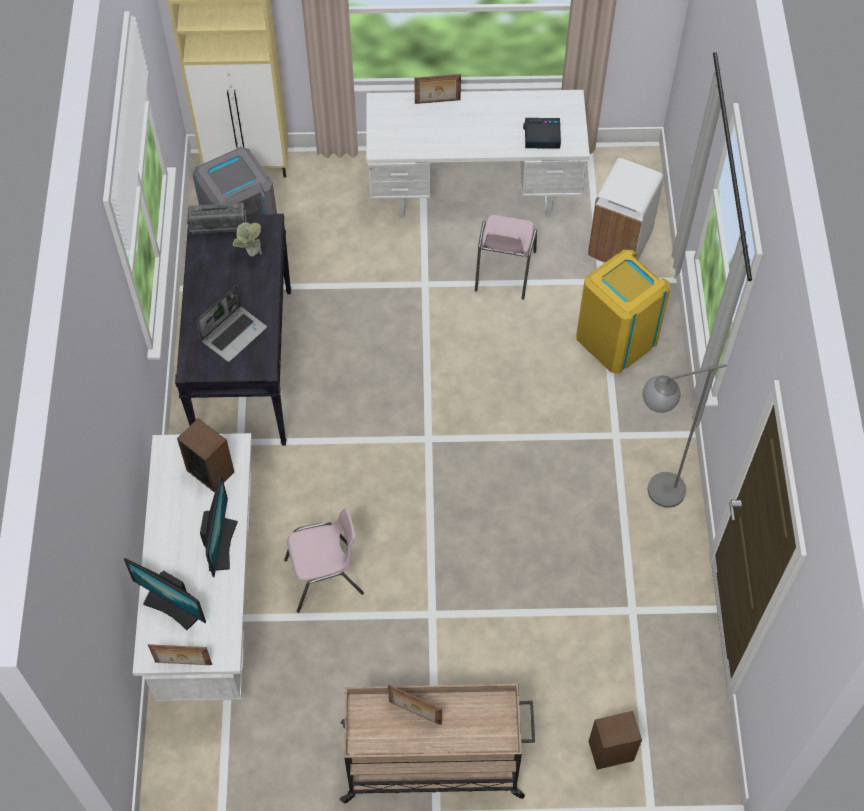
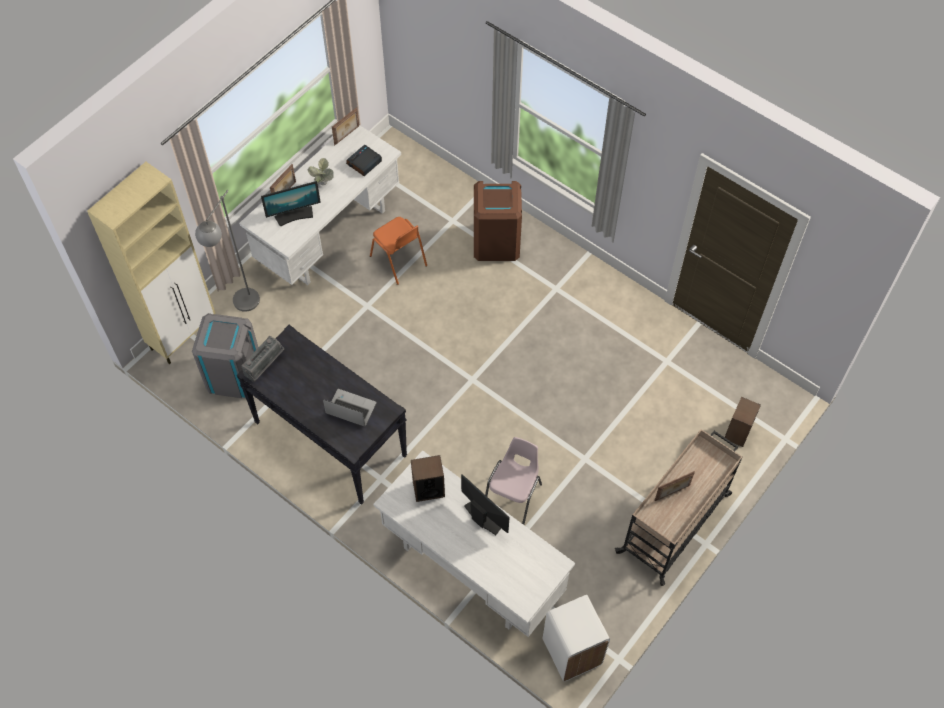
camera: 50 degrees left, 0 degrees up
(173, 606) = (502, 570): monitor -> monitor (294, 215)
(183, 664) = (545, 590): picture frame -> picture frame (347, 135)
(234, 334) = (350, 409): laptop -> laptop turned 60 degrees counterclockwise
(251, 255) = (302, 361): potted plant -> potted plant (323, 185)
(504, 272) = (399, 261): pink chair -> orange chair
(616, 338) = (496, 242): yellow trash can -> brown trash can
(618, 246) = (438, 195): white trash can -> white trash can (571, 653)
(653, 494) = (607, 299): grey floor lamp -> grey floor lamp (241, 308)

